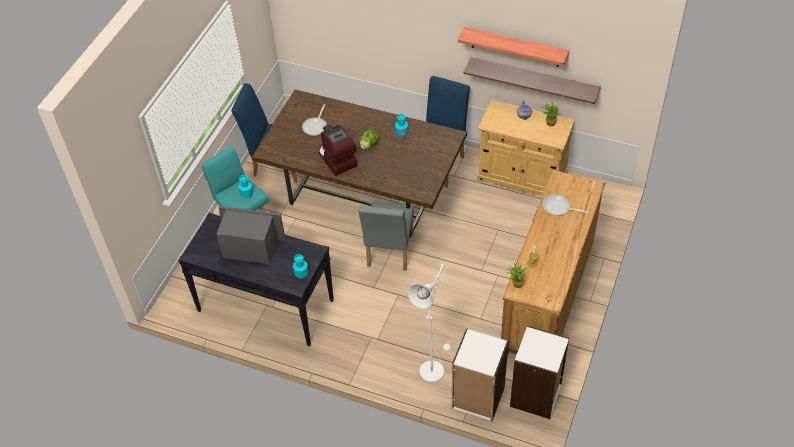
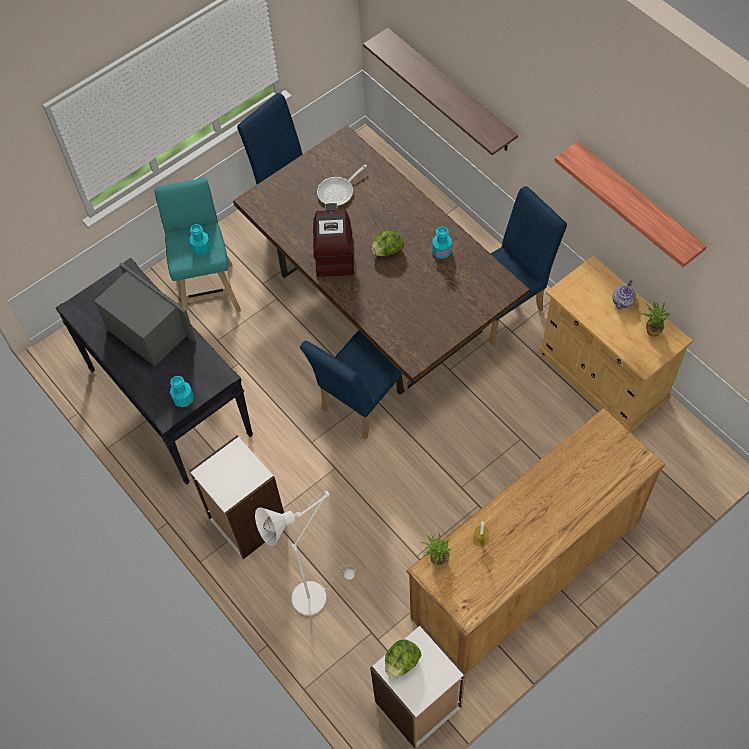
camera: 30 degrees right, 10 degrees up
(389, 253) = (359, 404): grey chair -> blue chair
(478, 398) = (342, 667): white bookcase -> white bookcase (247, 522)
(530, 349) = (402, 662): none -> lettuce
(534, 80) = (652, 259): shelf -> shelf (450, 91)
(558, 208) = (572, 471): frying pan -> none

